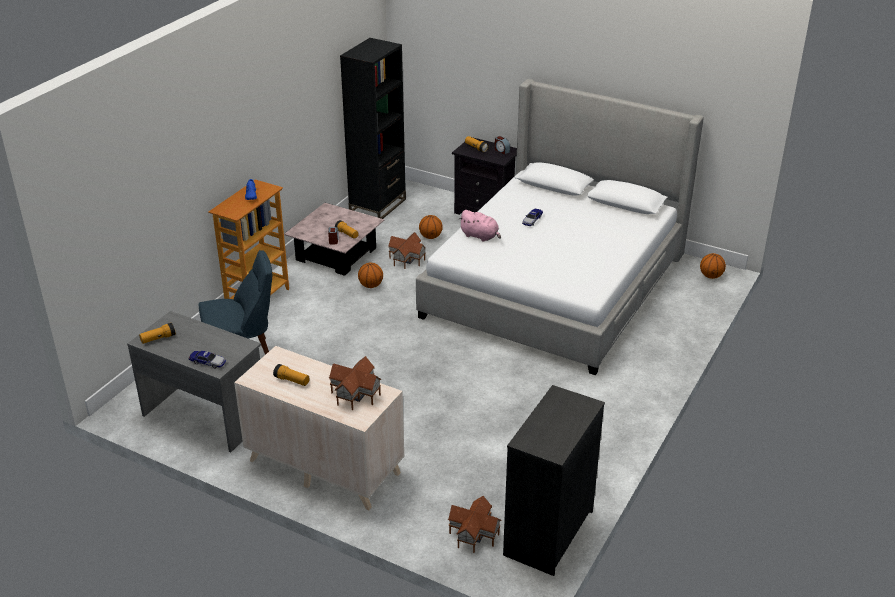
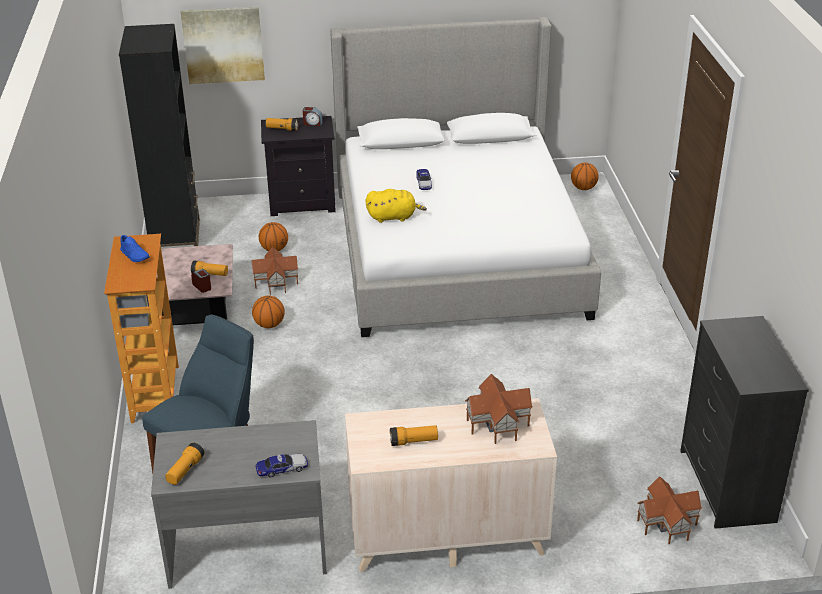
camera: 35 degrees left, 0 degrees up
(450, 70) = (223, 45): none -> picture
(480, 236) = (393, 217): pink plush toy -> yellow plush toy

